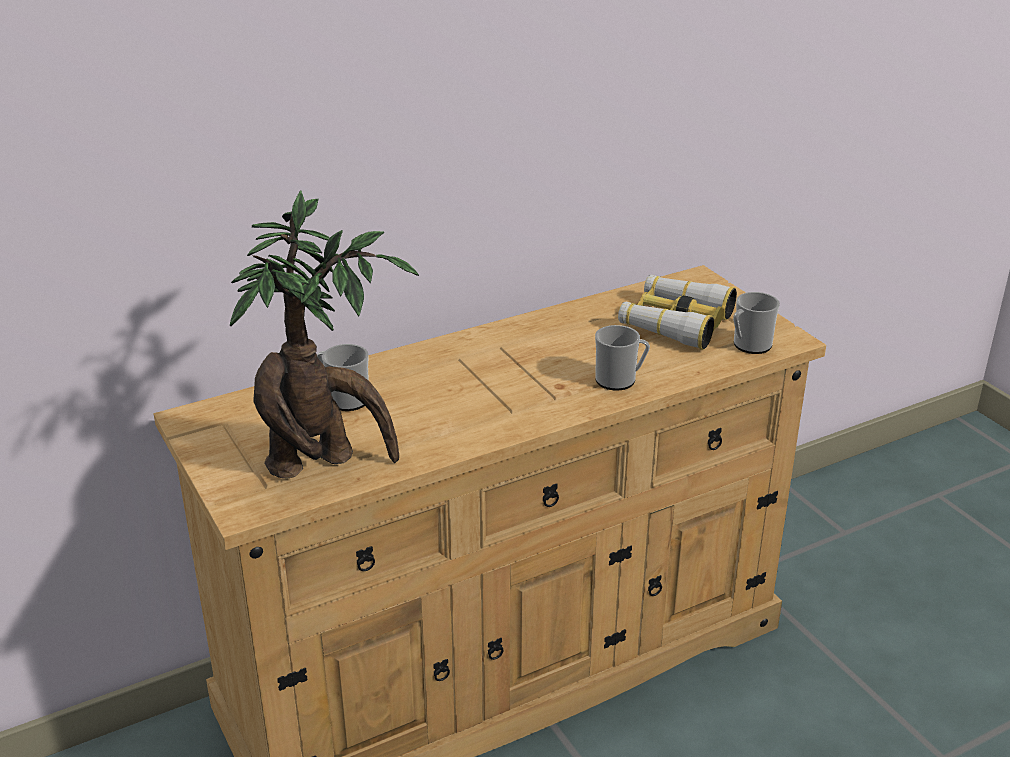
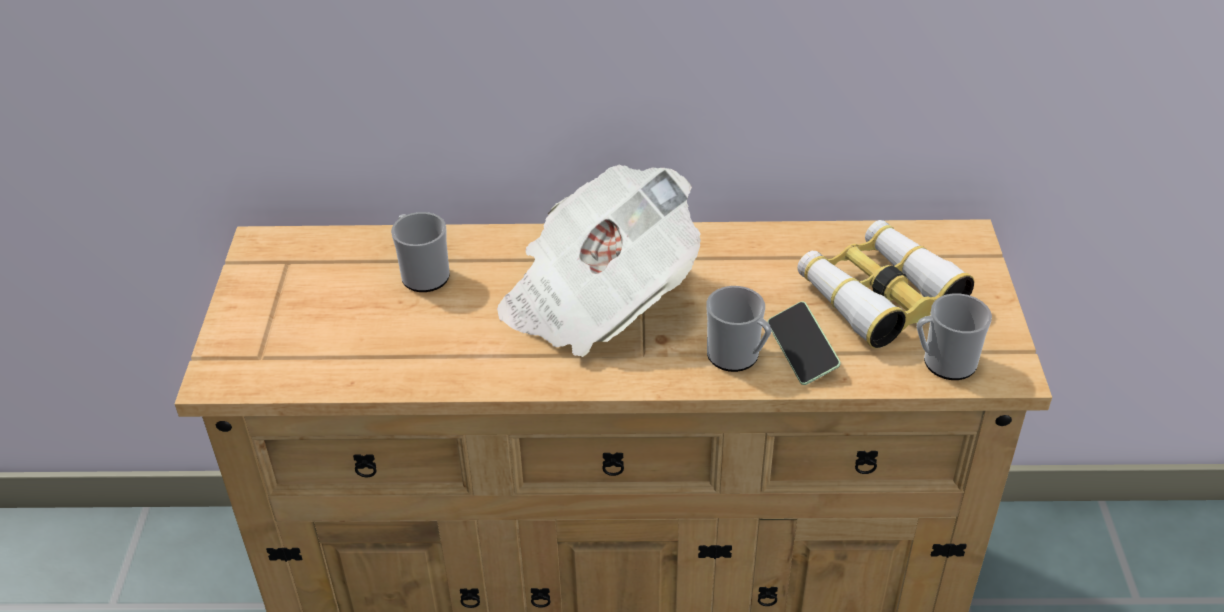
camera: 30 degrees right, 10 degrees up
(323, 462) = (336, 349): potted plant -> none
(491, 377) = (597, 299): none -> newspaper
(658, 366) = (801, 352): none -> phone

